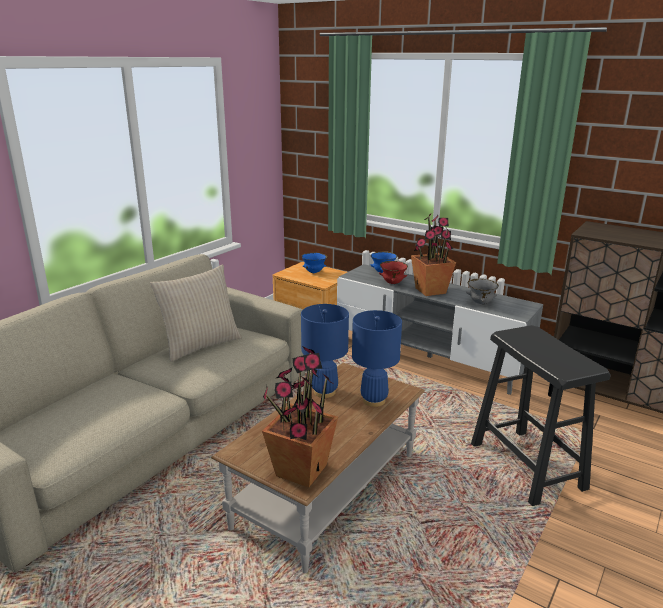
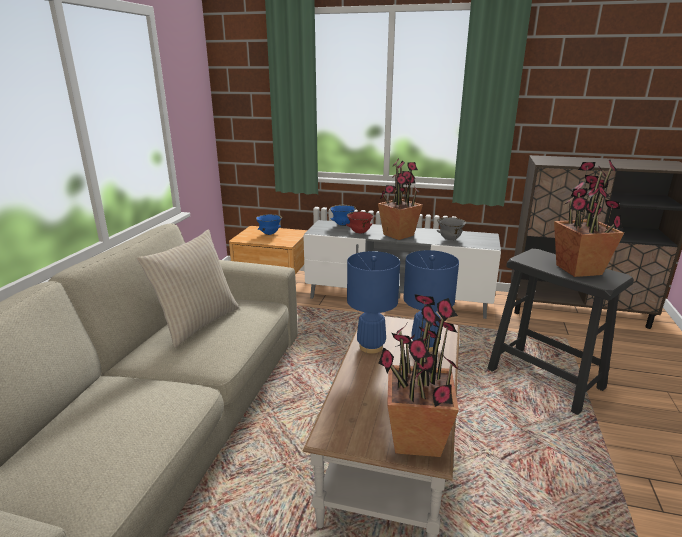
camera: 20 degrees left, 0 degrees up
(554, 354) = (578, 270): none -> potted plant

